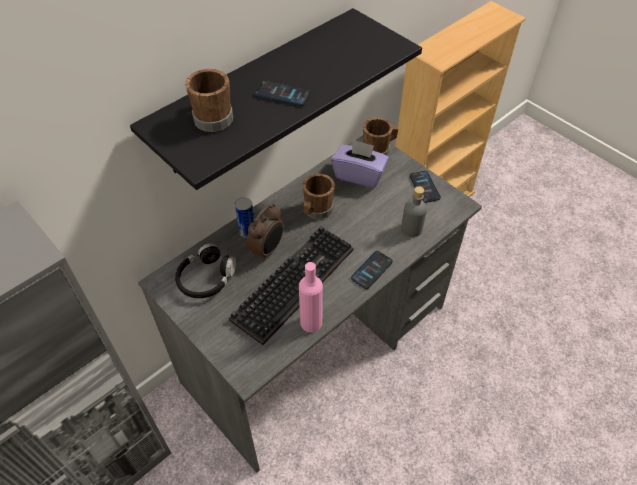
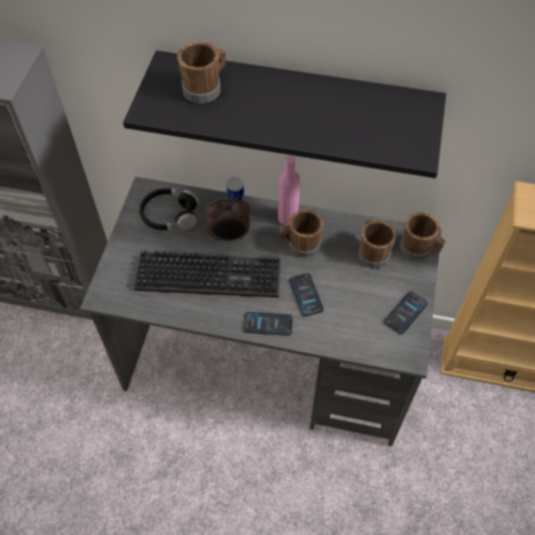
camera: 55 degrees right, 5 degrees up
(282, 94) = (271, 113): phone -> phone (306, 295)
(311, 322) = (179, 310): pink bottle -> pink bottle (288, 218)
(359, 175) = (372, 252): purple tissue box -> brown mug
(411, 229) = (342, 330): grey bottle -> none

